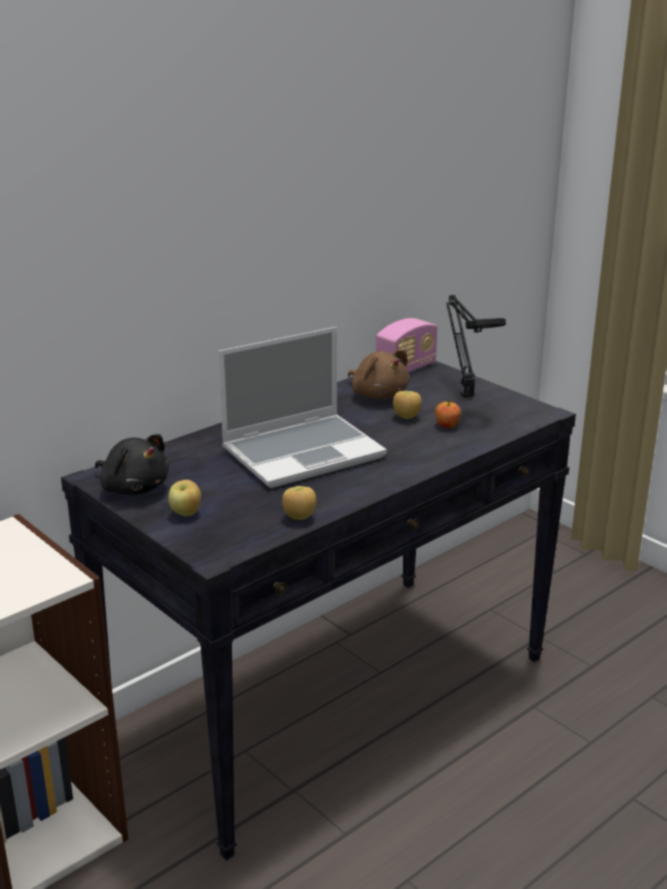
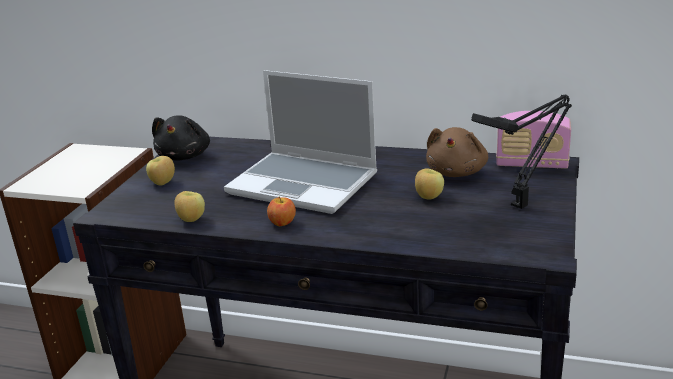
camera: 60 degrees right, 0 degrees up
(447, 425) = (439, 219): apple -> apple (282, 223)

